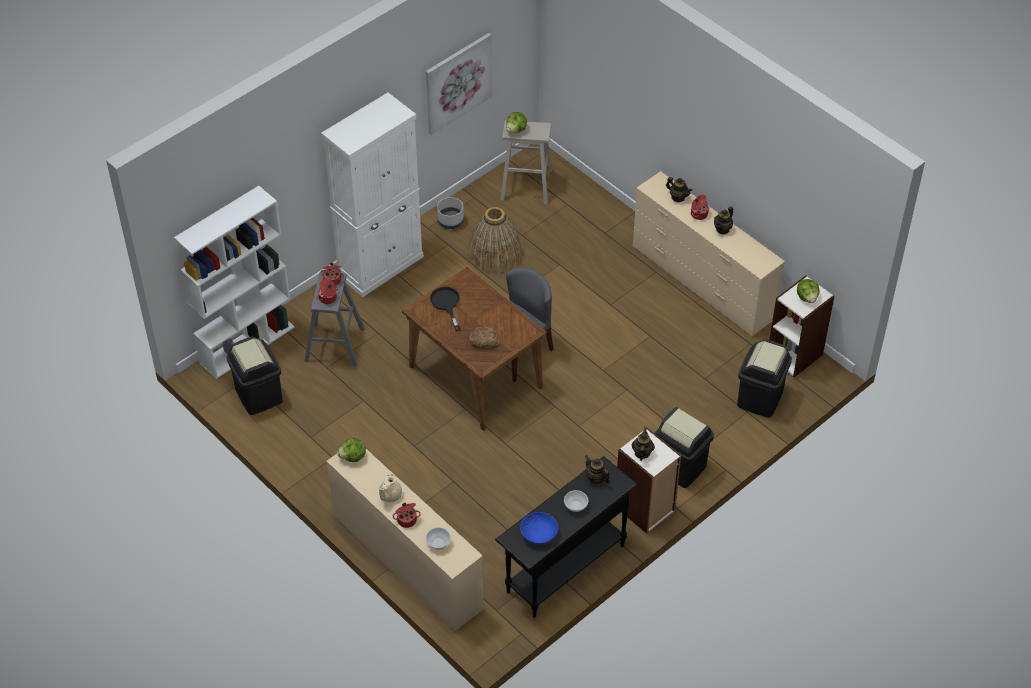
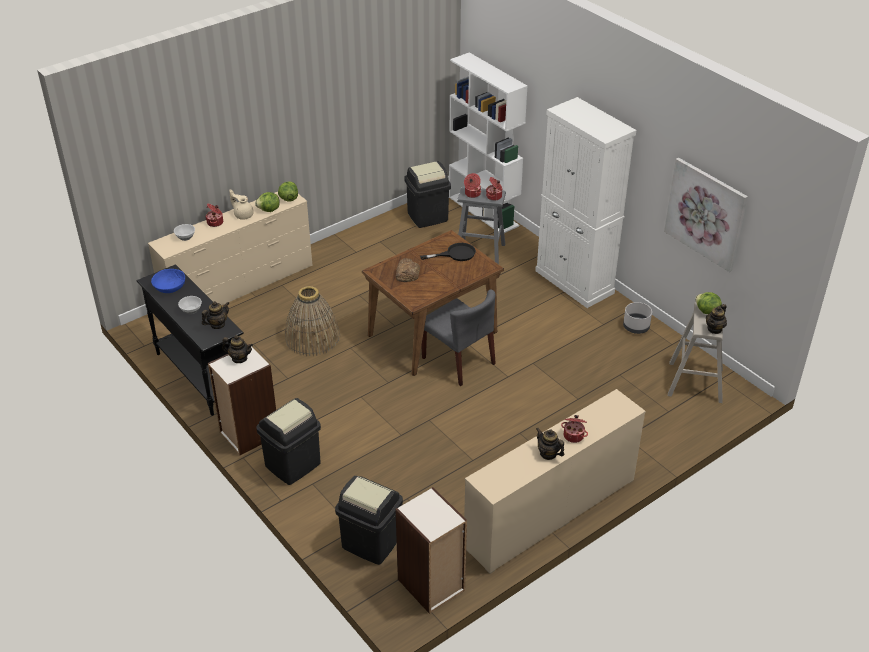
camera: 95 degrees right, 10 degrees down
(495, 254) = (591, 354): basket -> basket (312, 338)
(678, 197) = (601, 421): teapot -> teapot (714, 329)
(807, 297) = (429, 516): lettuce -> lettuce (269, 210)

